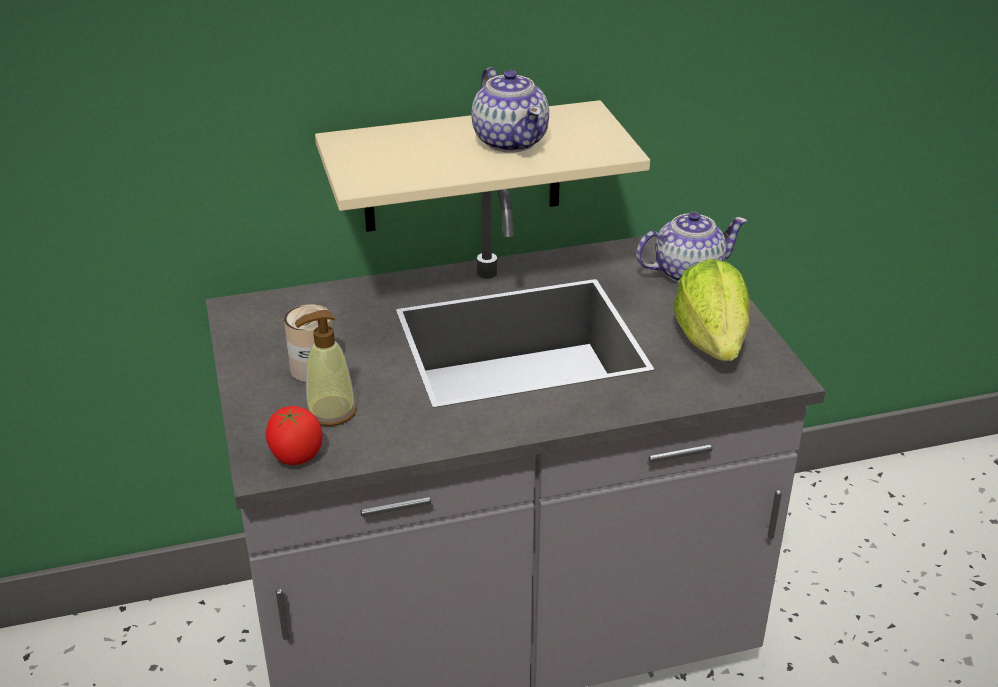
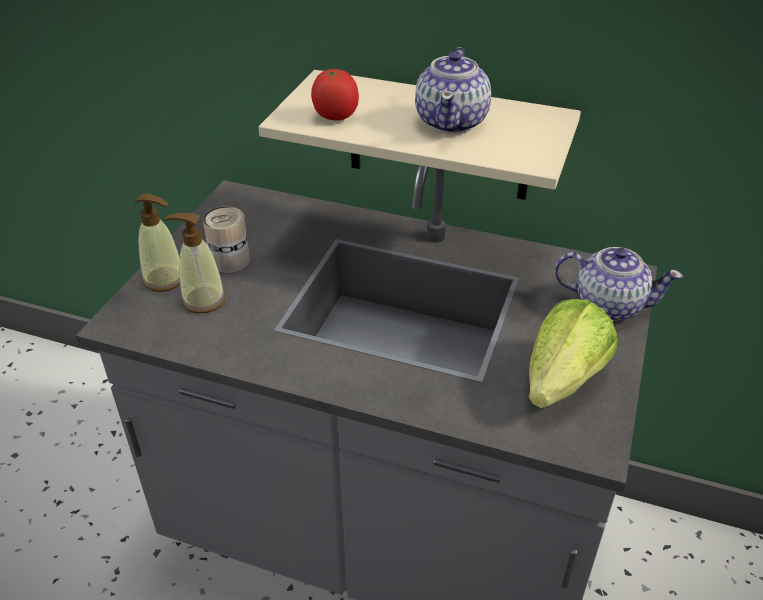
camera: 35 degrees right, 5 degrees up
(265, 411) = (164, 279): none -> soap dispenser
(295, 456) = (143, 324): tomato -> tomato (335, 116)

